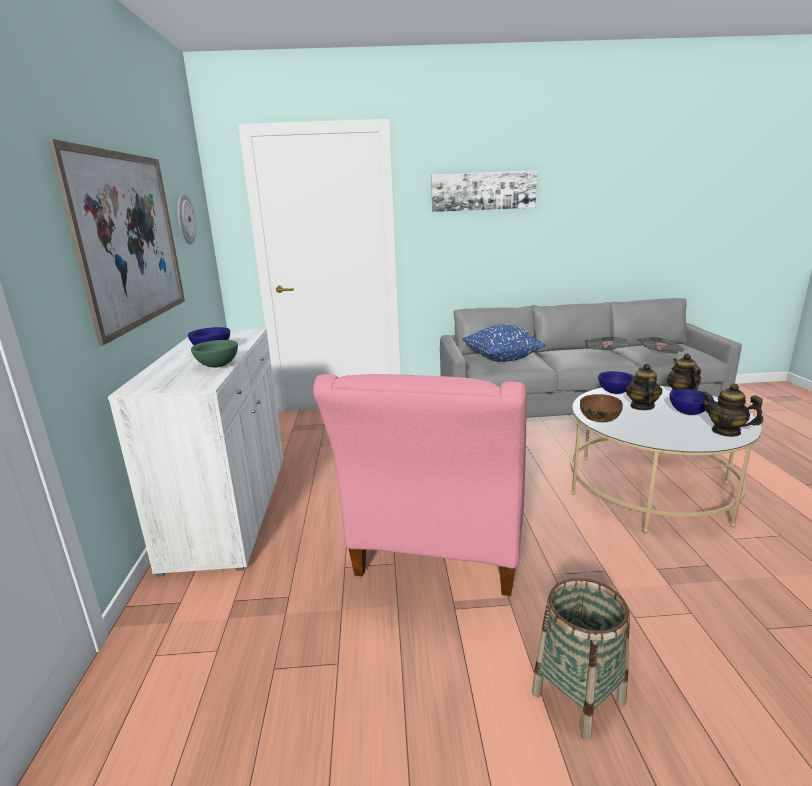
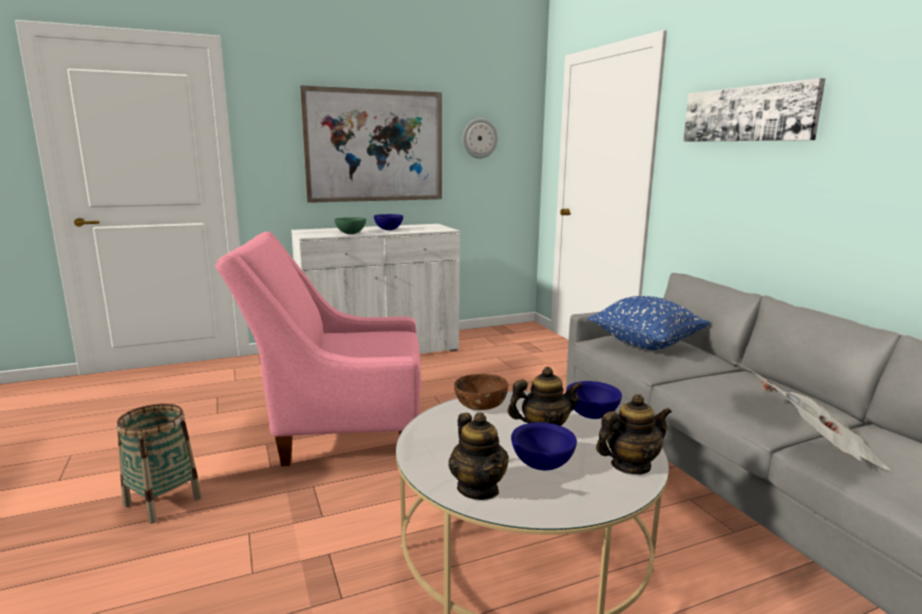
camera: 70 degrees right, 5 degrees down
(726, 431) = (478, 489): teapot -> teapot turned 135 degrees clockwise

